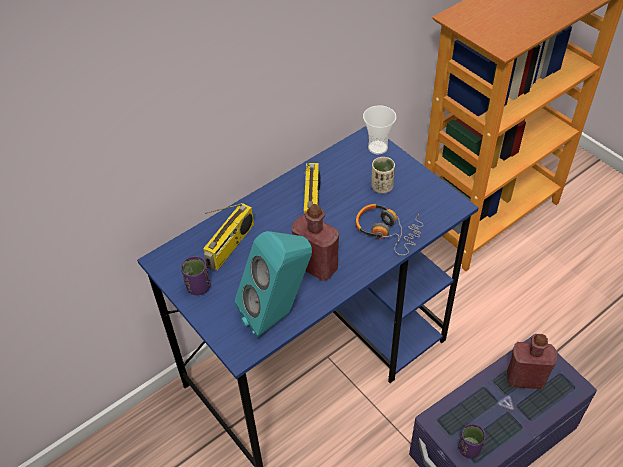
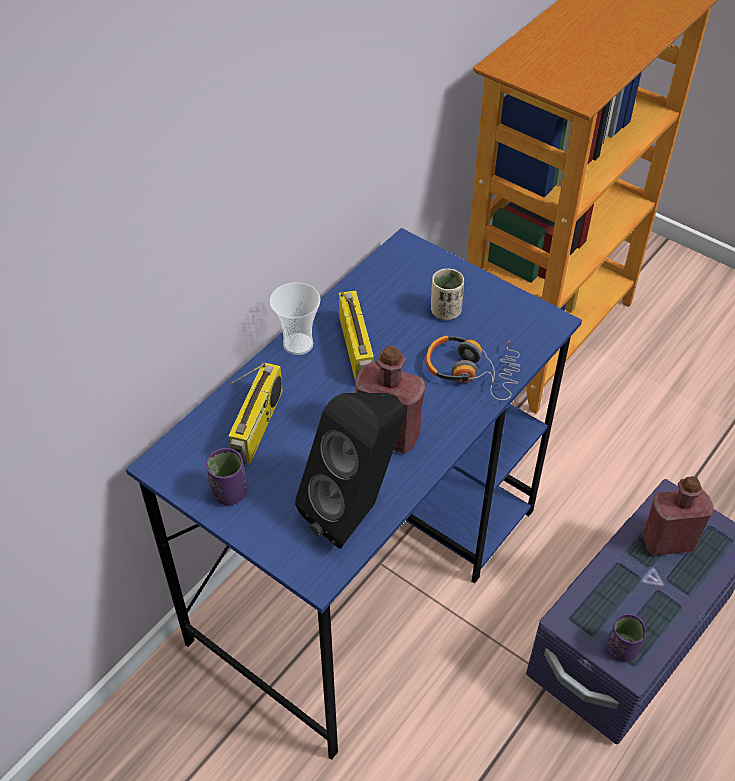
camera: 15 degrees left, 0 degrees up
(278, 313) = (356, 510): turquoise speaker -> black speaker
(377, 147) = (423, 258): cup -> cup (298, 344)

